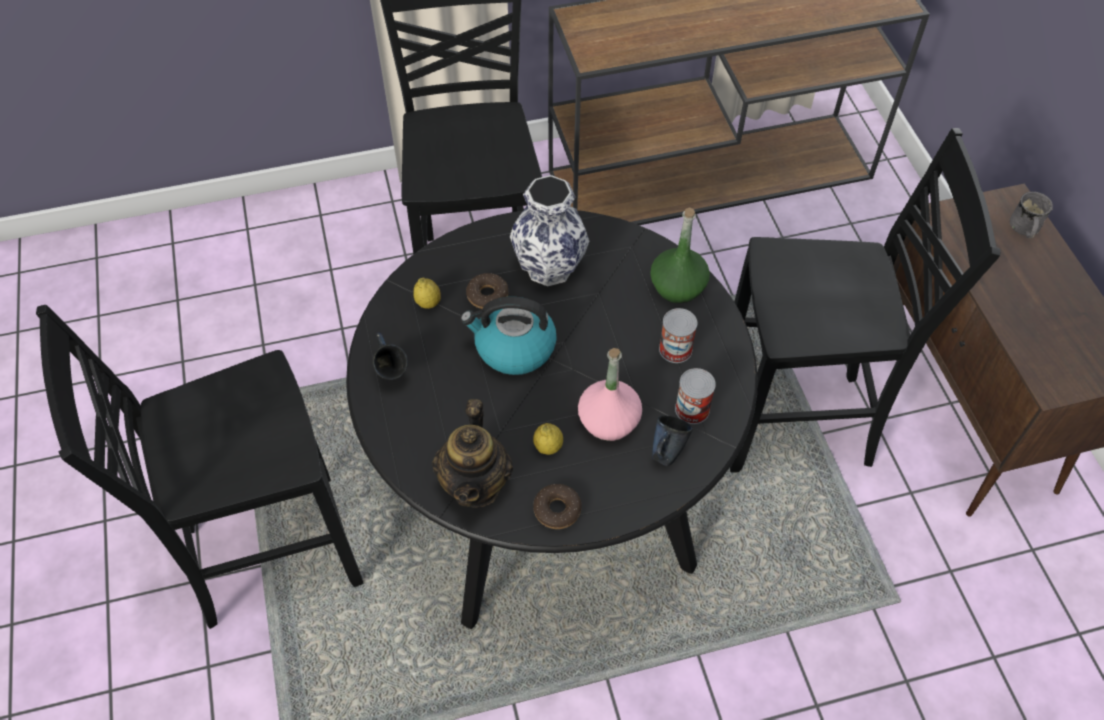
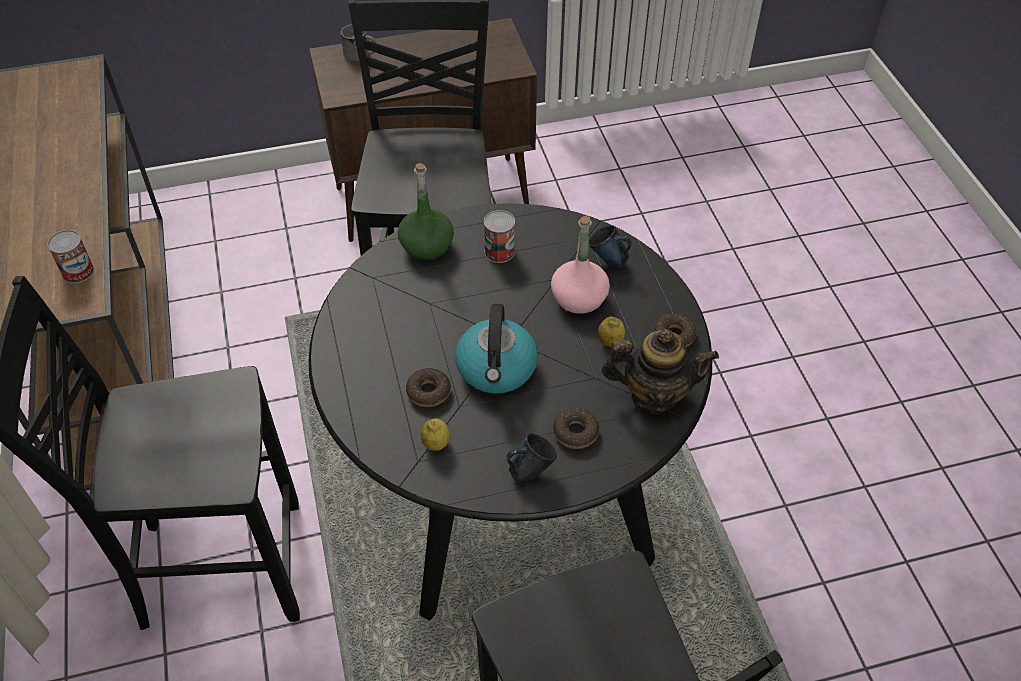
camera: 90 degrees left, 5 degrees down
(433, 411) = (575, 432): none -> donut
(549, 268) = (396, 341): vase -> none
(692, 409) = (564, 244): can -> can (78, 271)

